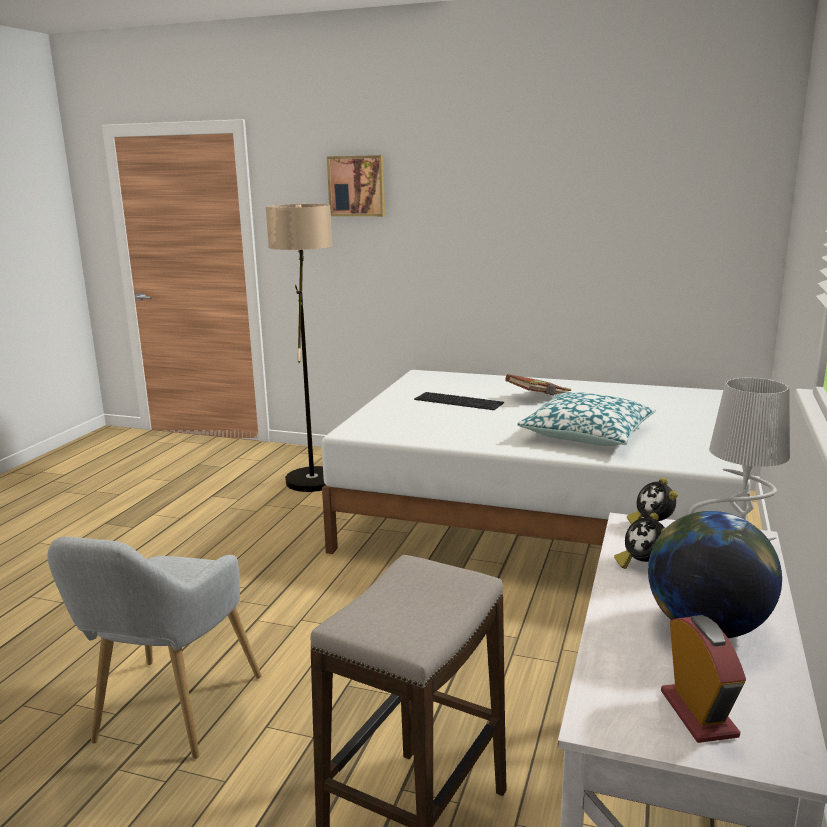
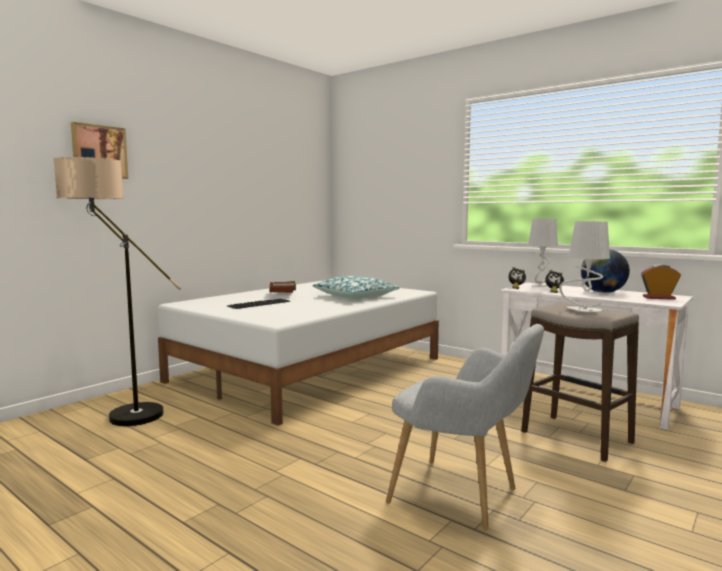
camera: 70 degrees left, 10 degrees down
(407, 601) = (583, 310): none -> grey table lamp

